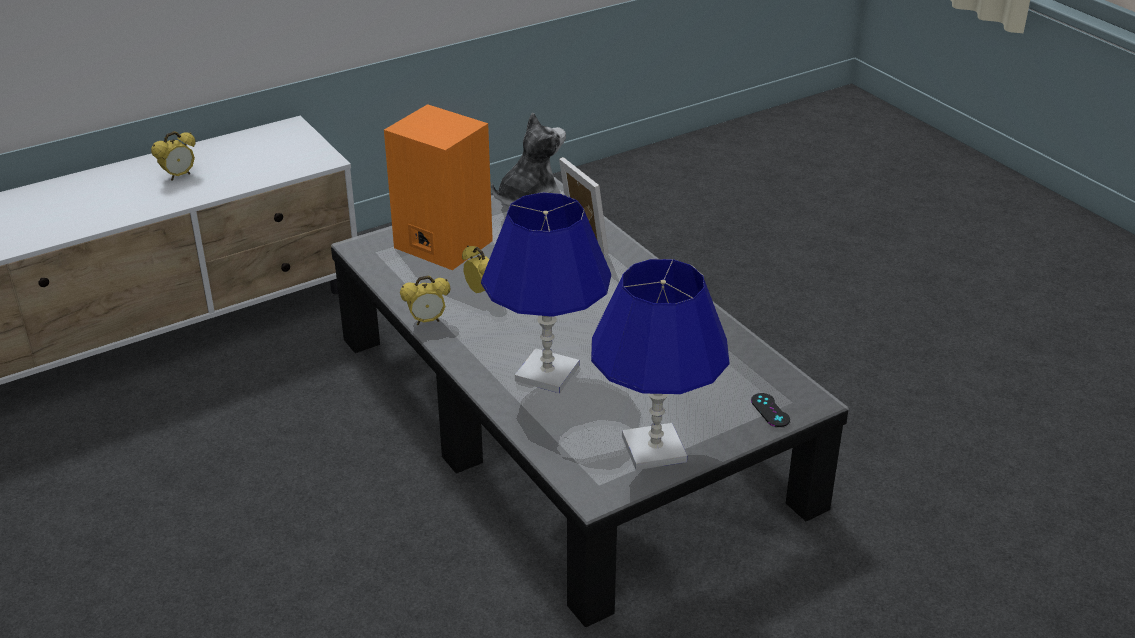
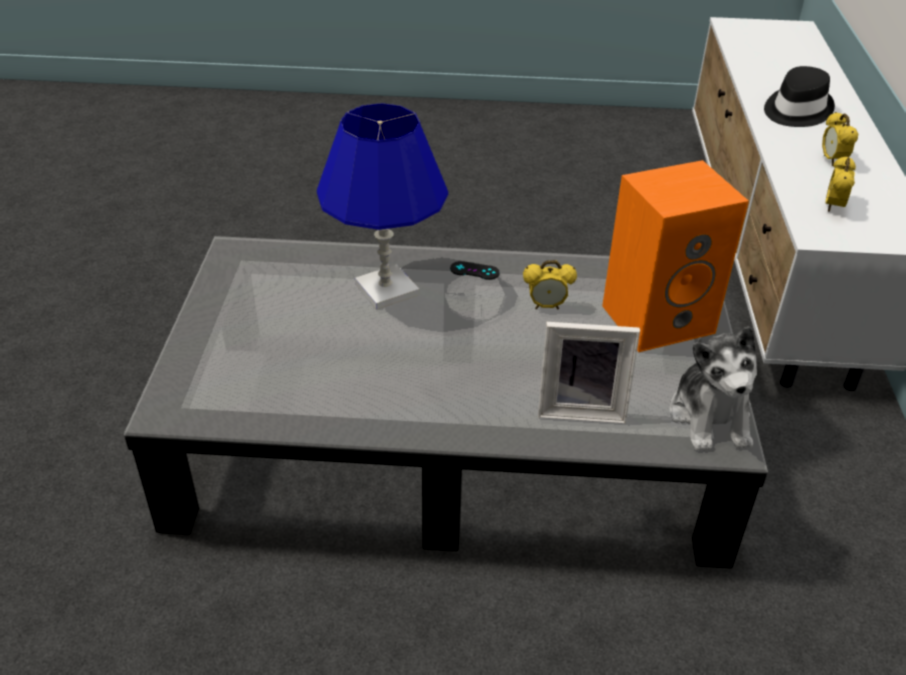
camera: 125 degrees right, 5 degrees up
(76, 209) = (796, 110): none -> black hat
(427, 321) = (529, 262): alarm clock -> alarm clock (833, 207)
(654, 449) = (233, 295): blue table lamp -> none
(770, 410) = (187, 380): black game controller -> black game controller (474, 271)

